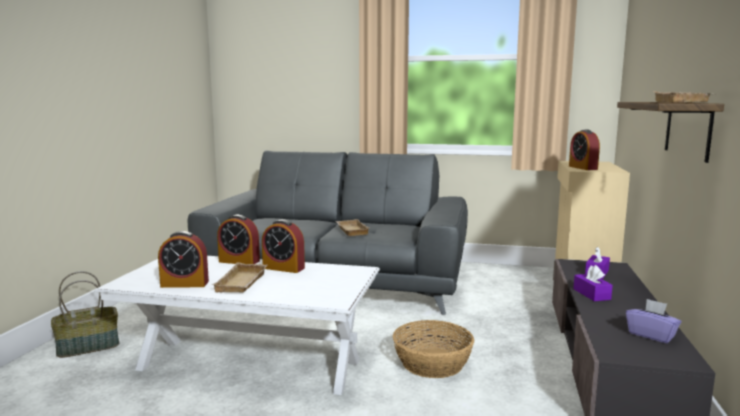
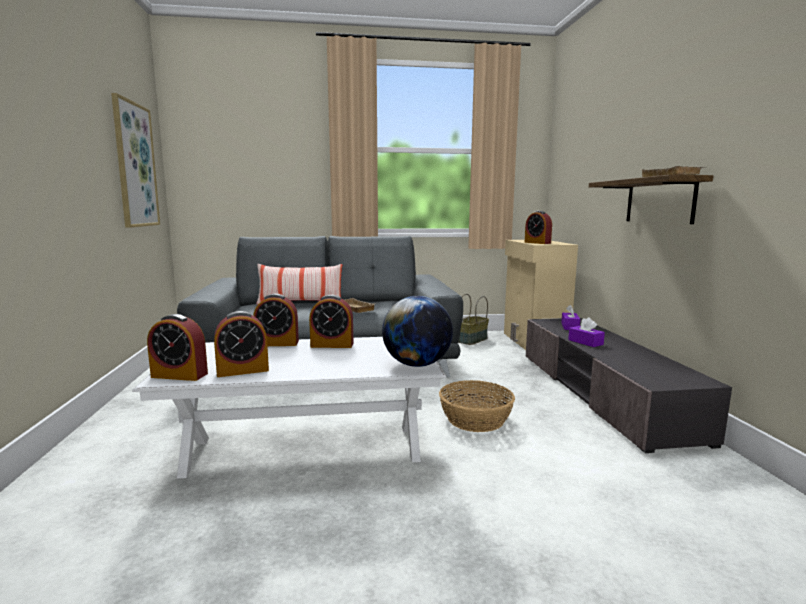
camera: 20 degrees left, 0 degrees up
(88, 346) = (95, 462): basket -> basket (472, 340)
(135, 282) = (179, 375): none -> alarm clock
(175, 84) = (135, 165): none -> picture
(243, 283) = (307, 362): beige tray -> none
(309, 220) = (300, 303): none -> pillow
(335, 297) = (417, 364): none -> globe
(651, 335) = (661, 366): purple tissue box -> none

